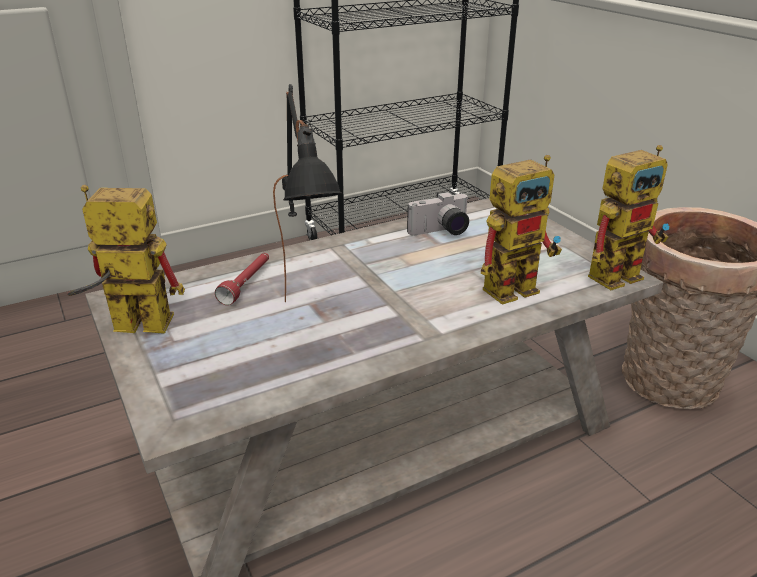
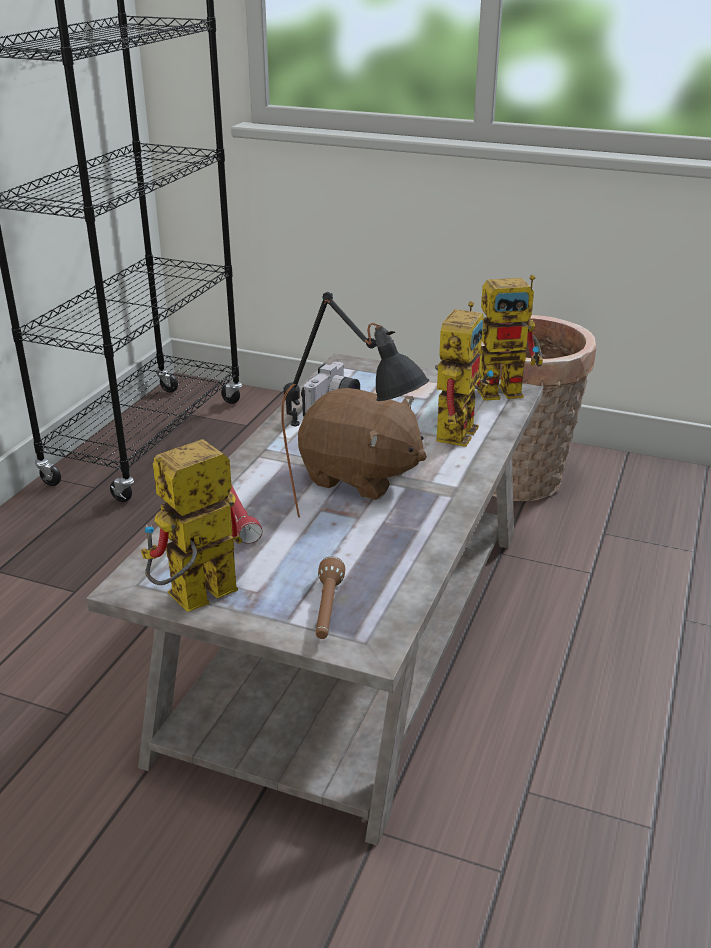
camera: 40 degrees left, 0 degrees up
(191, 379) = (327, 610): none -> brown flashlight
(376, 291) = (360, 476): none -> brown plush toy
(620, 272) = (508, 390): toy robot -> toy robot turned 60 degrees clockwise

